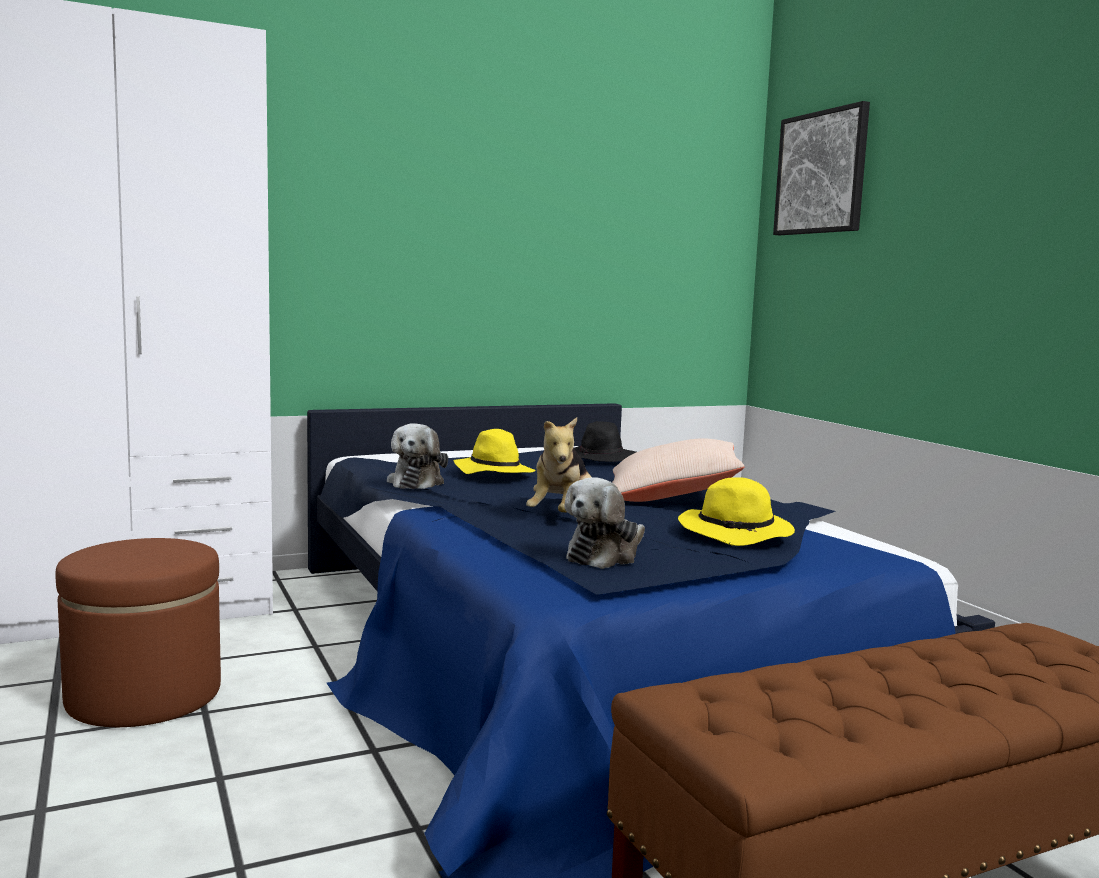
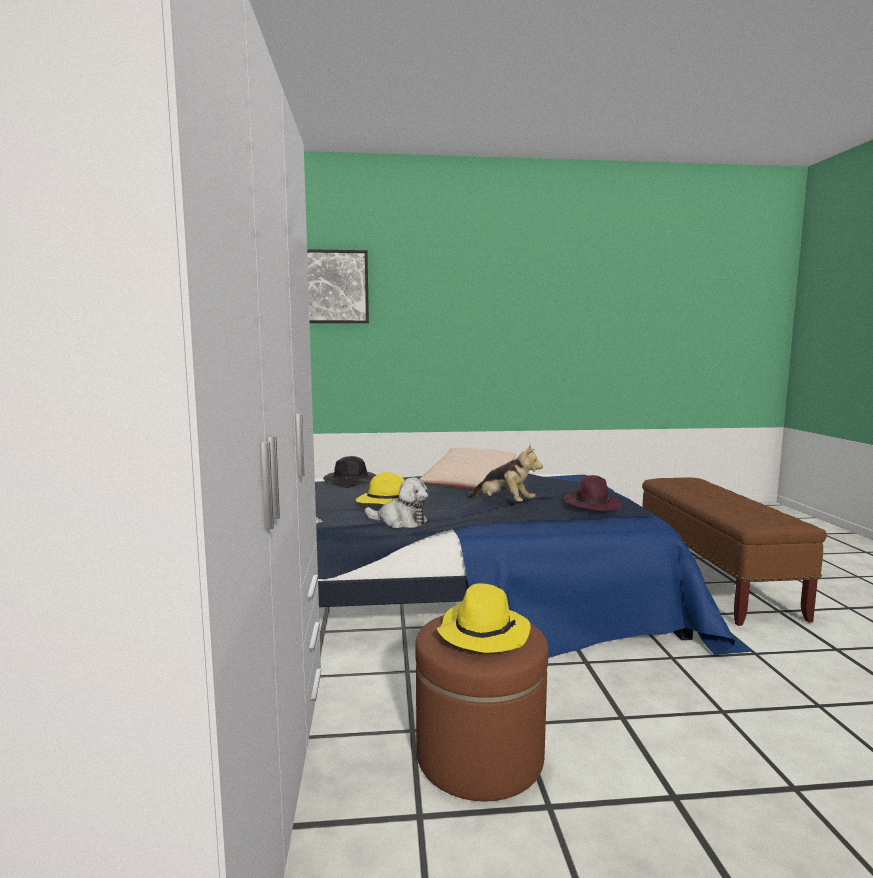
camera: 70 degrees left, 0 degrees up
(605, 555) = (591, 506): plush toy -> purple hat
(737, 533) = (558, 483): yellow hat -> yellow hat (483, 633)

